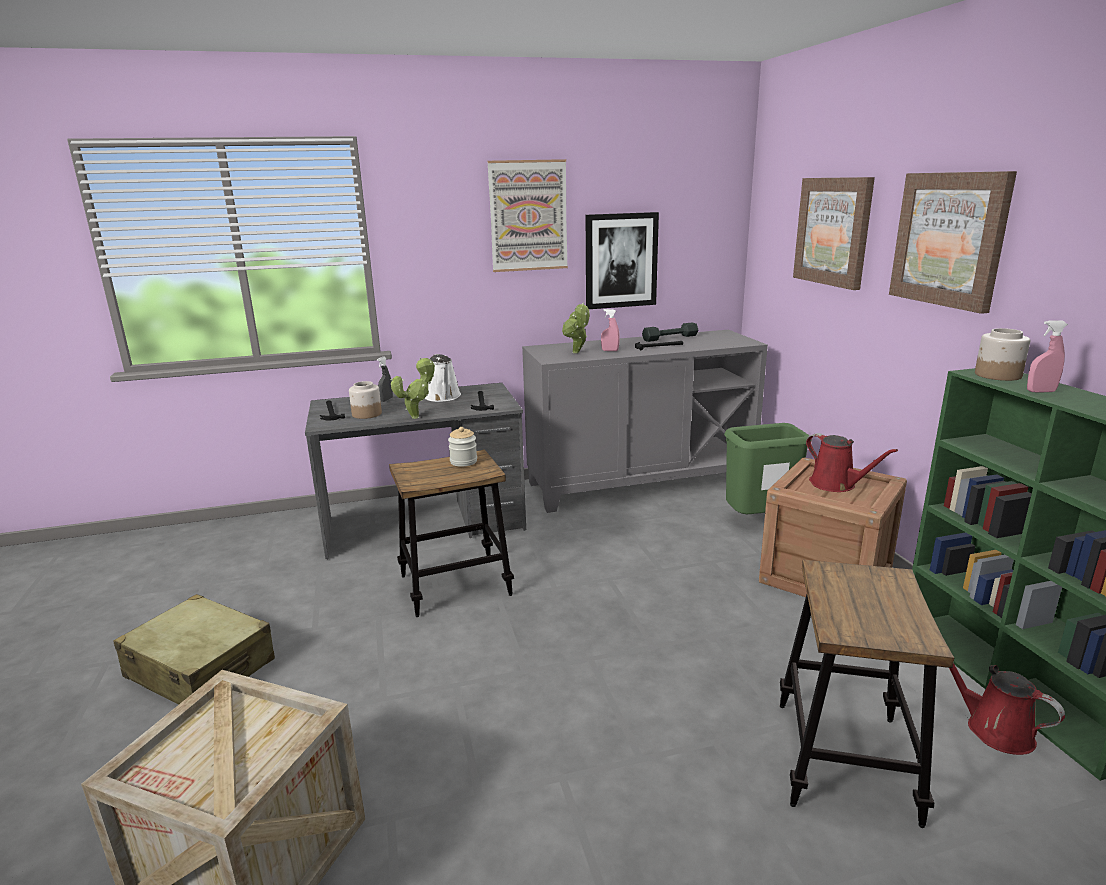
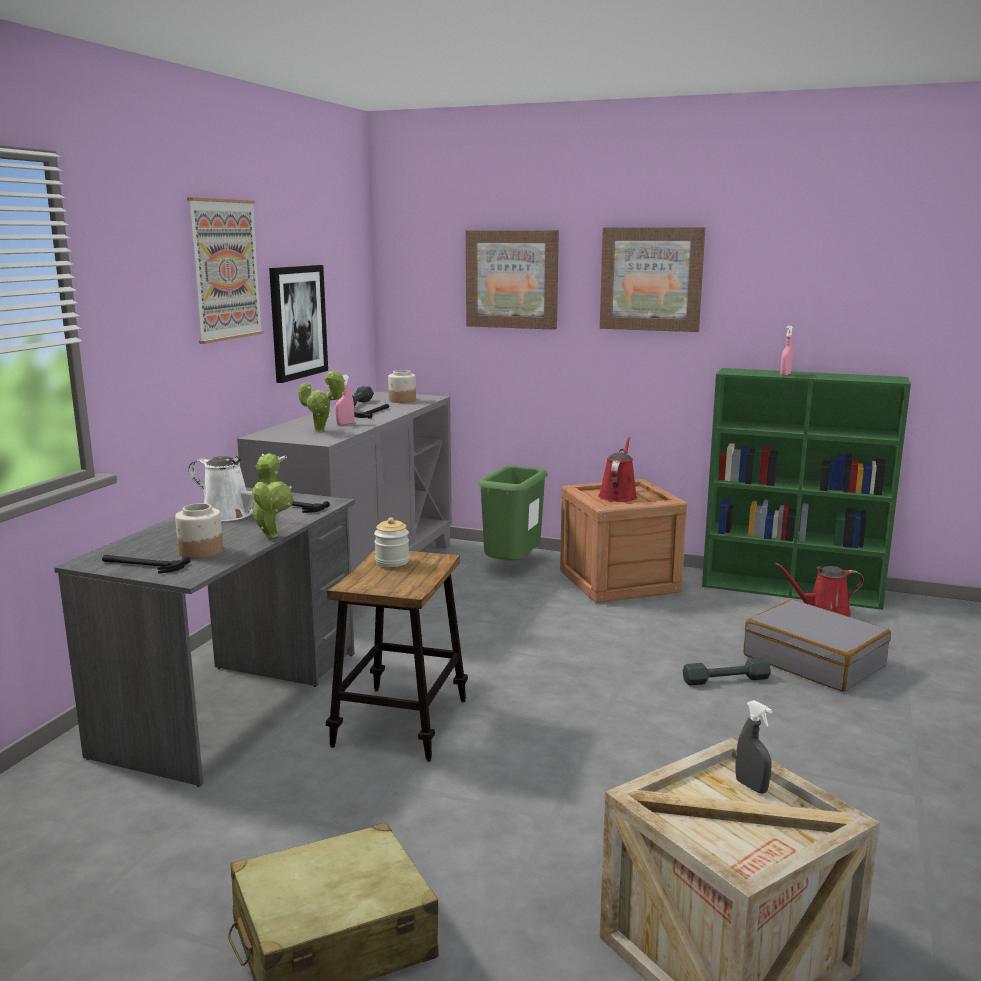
camera: 55 degrees left, 5 degrees down
(386, 400) = (169, 535): grey spray bottle -> grey spray bottle (751, 786)
(711, 709) = (726, 680): none -> grey dumbbell
(836, 485) = (618, 495): red watering can -> red watering can turned 75 degrees counterclockwise
(844, 760) = (814, 661): stool -> grey suitcase
(997, 375) = (742, 371): jar -> jar (402, 400)

